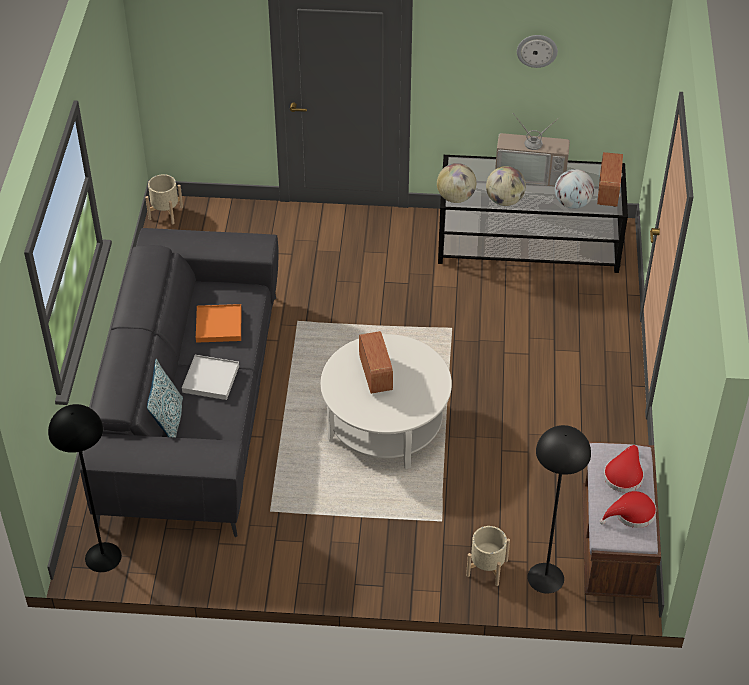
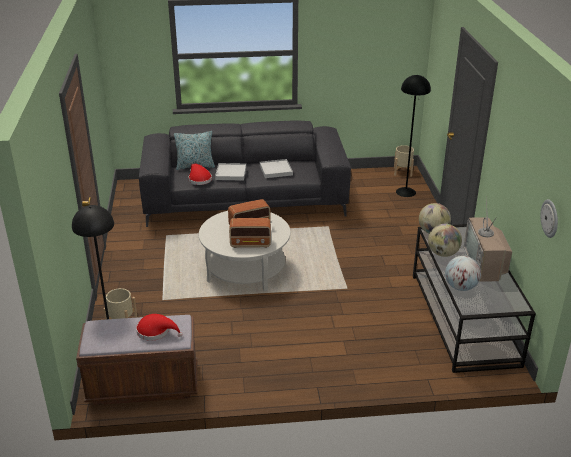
camera: 80 degrees right, 15 degrees down
(103, 556) = (131, 190): black floor lamp -> black floor lamp (406, 192)
(218, 325) = (276, 170): orange tray -> white tray
(537, 50) = (524, 159): wall clock -> wall clock (550, 218)
(608, 191) = (488, 305): radio -> radio (251, 244)
(631, 514) = (115, 337): red hat -> red hat (199, 179)

